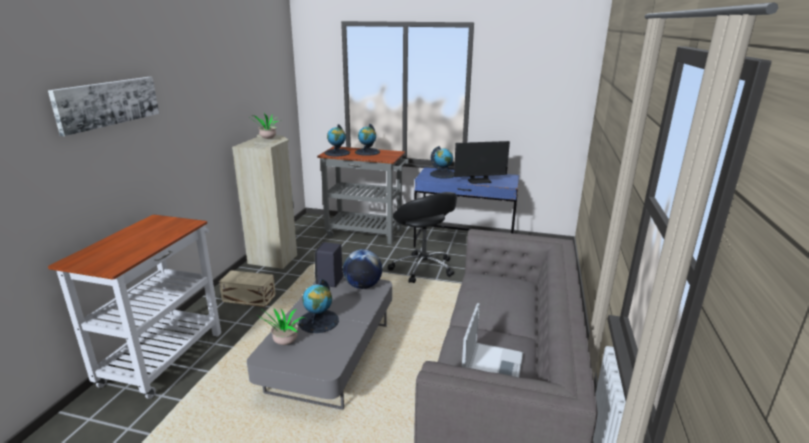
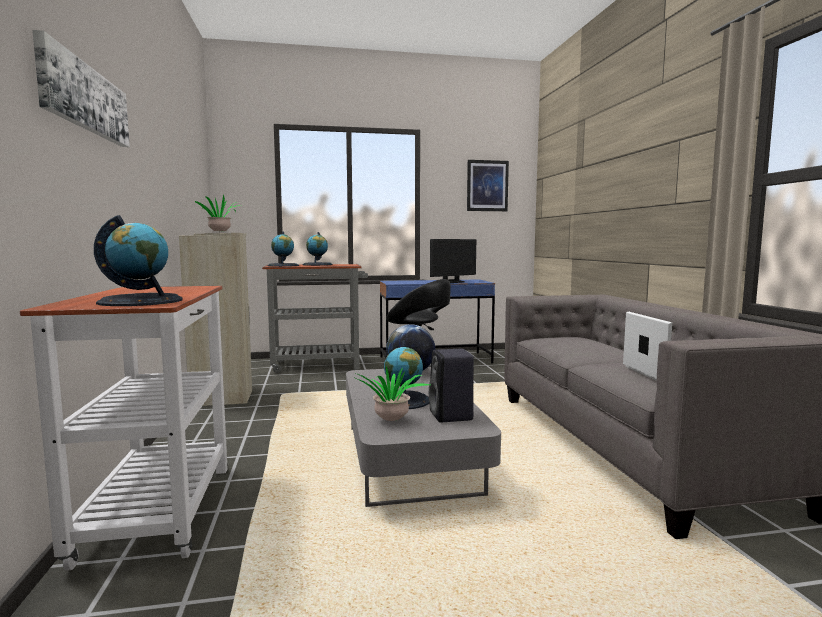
camera: 25 degrees left, 15 degrees down
(248, 297) = (228, 432): beige storage box -> none
(329, 281) = (366, 375): black speaker -> black speaker (451, 416)
(443, 174) = (408, 282): globe -> globe (141, 301)
(541, 80) = (487, 186): none -> picture

